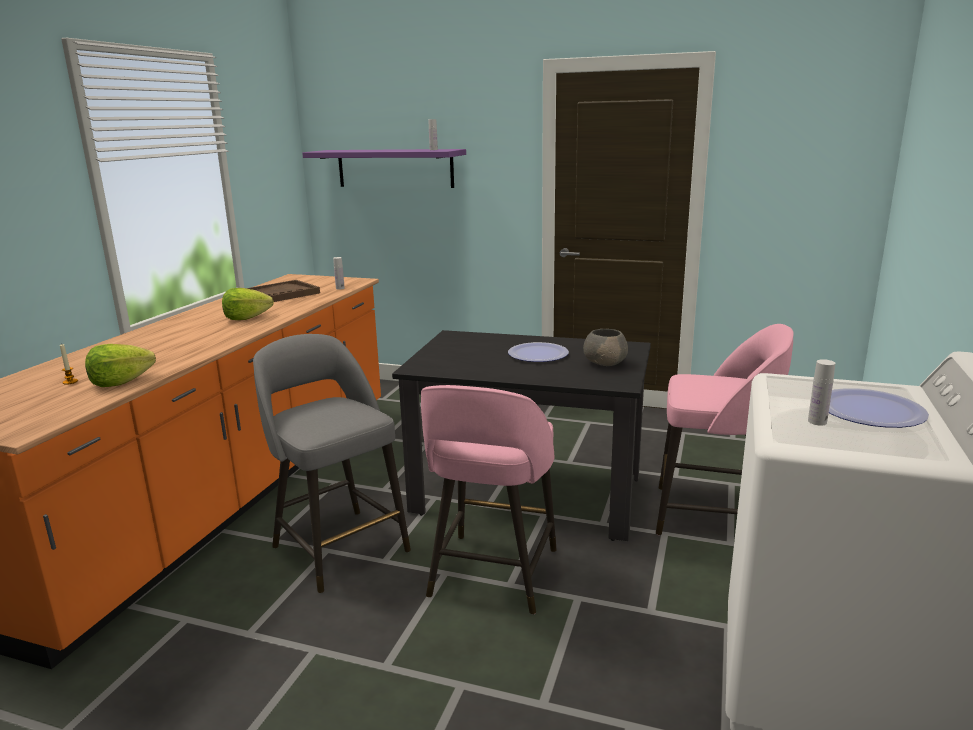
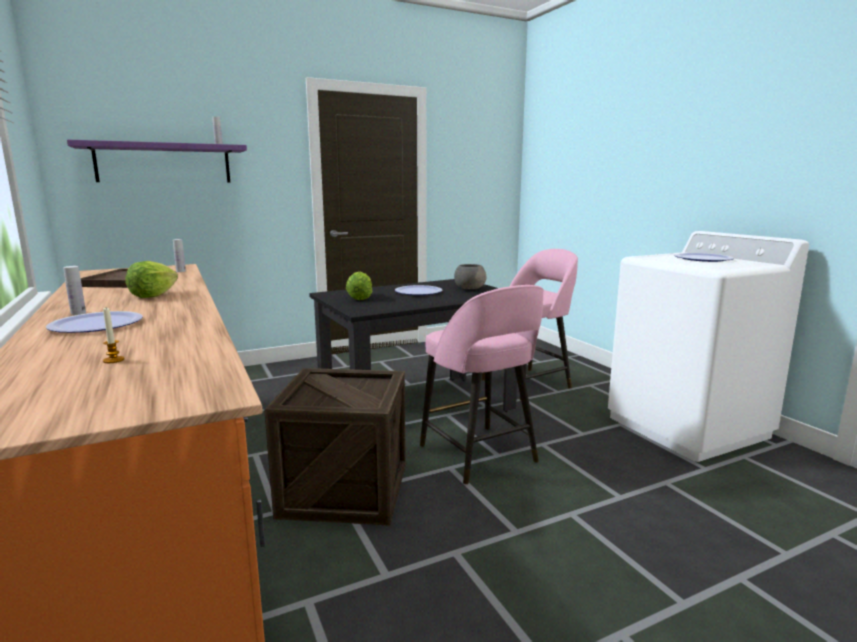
camera: 45 degrees left, 5 degrees down
(120, 382) = (188, 346): lettuce -> lettuce (360, 298)
(146, 343) = (96, 324): none -> plate
(338, 546) = (345, 489): grey stool -> crate
(817, 422) = (704, 263): white bottle -> white bottle (78, 313)

